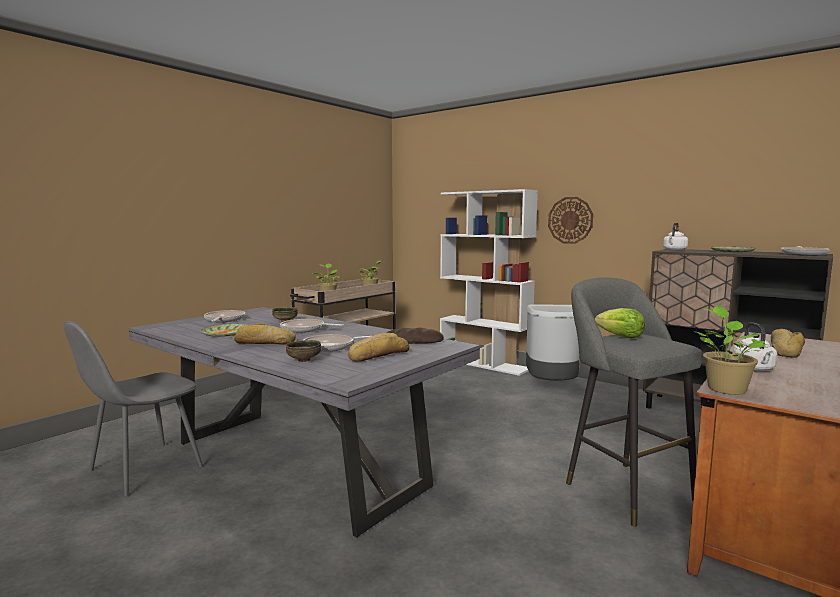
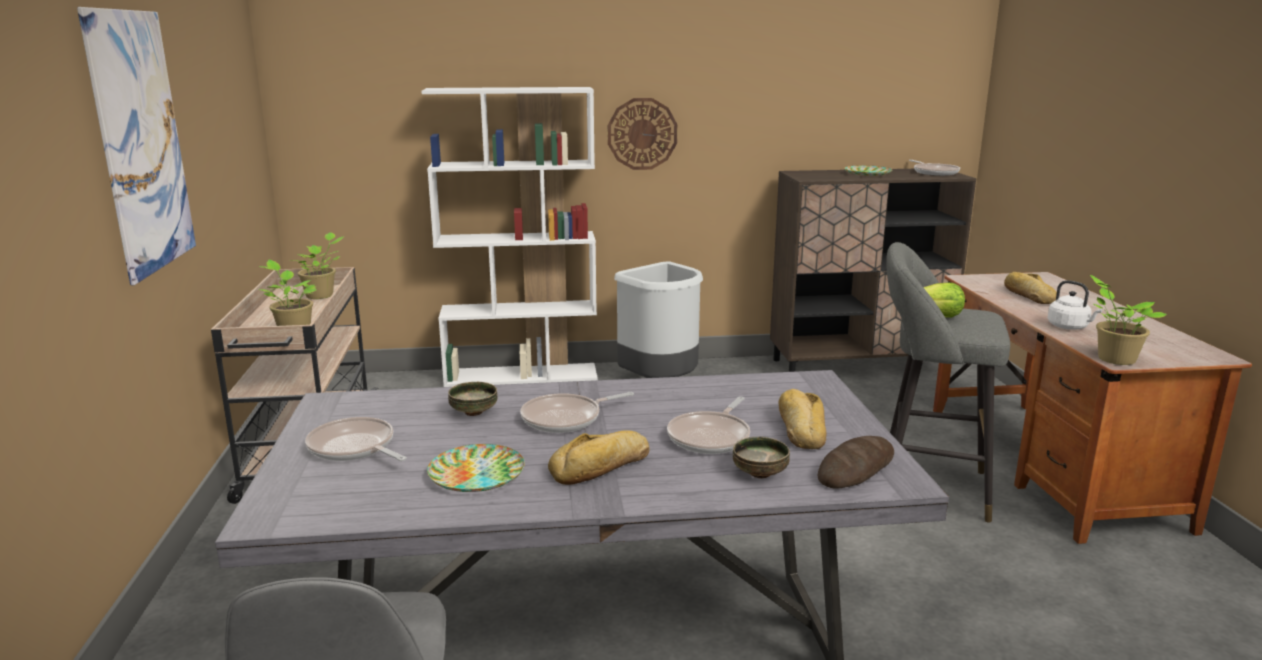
camera: 45 degrees left, 10 degrees up
(270, 201) = (142, 142): none -> picture
(413, 341) = (760, 390): bread -> bread (856, 469)
(674, 250) = (810, 176): white kettle -> none

